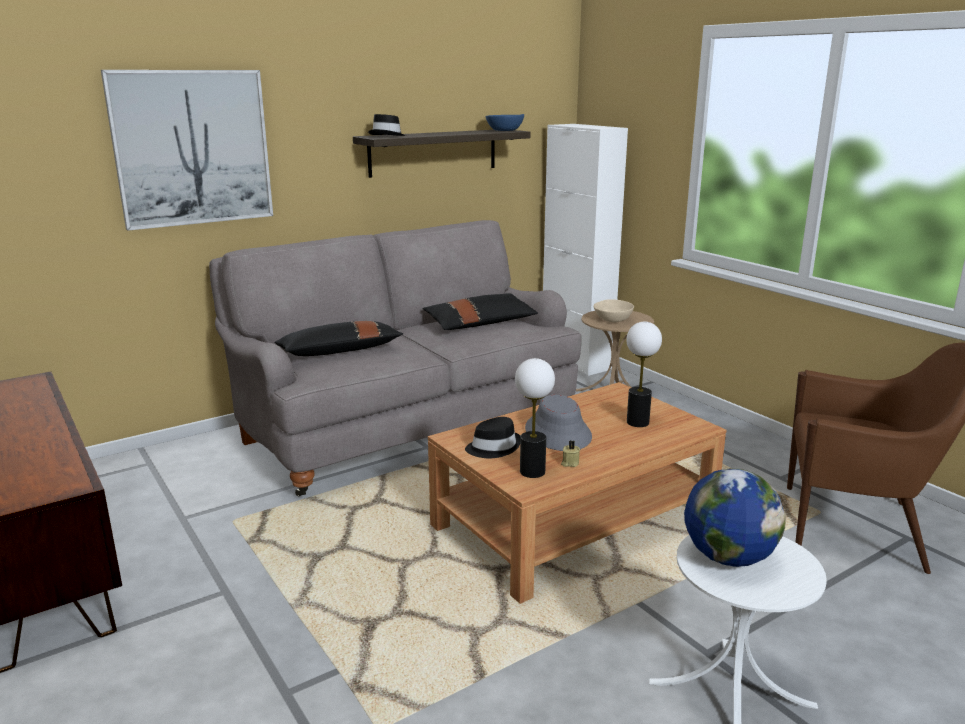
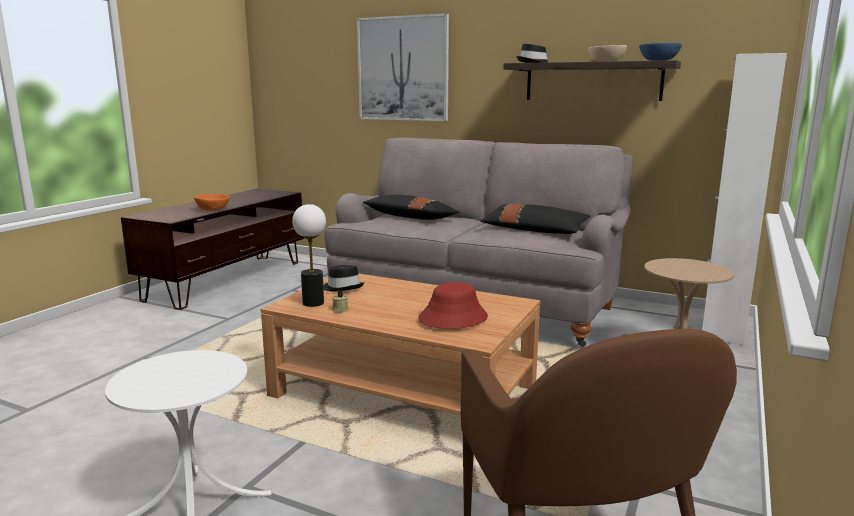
camera: 60 degrees right, 5 degrees down
(54, 445) = (213, 209): none -> orange bowl
(558, 433) = (393, 299): grey hat -> none
(613, 320) = (679, 268): beige bowl -> beige bowl (606, 62)
(637, 422) = (453, 318): table lamp -> red hat
(728, 557) = (184, 367): globe -> none

